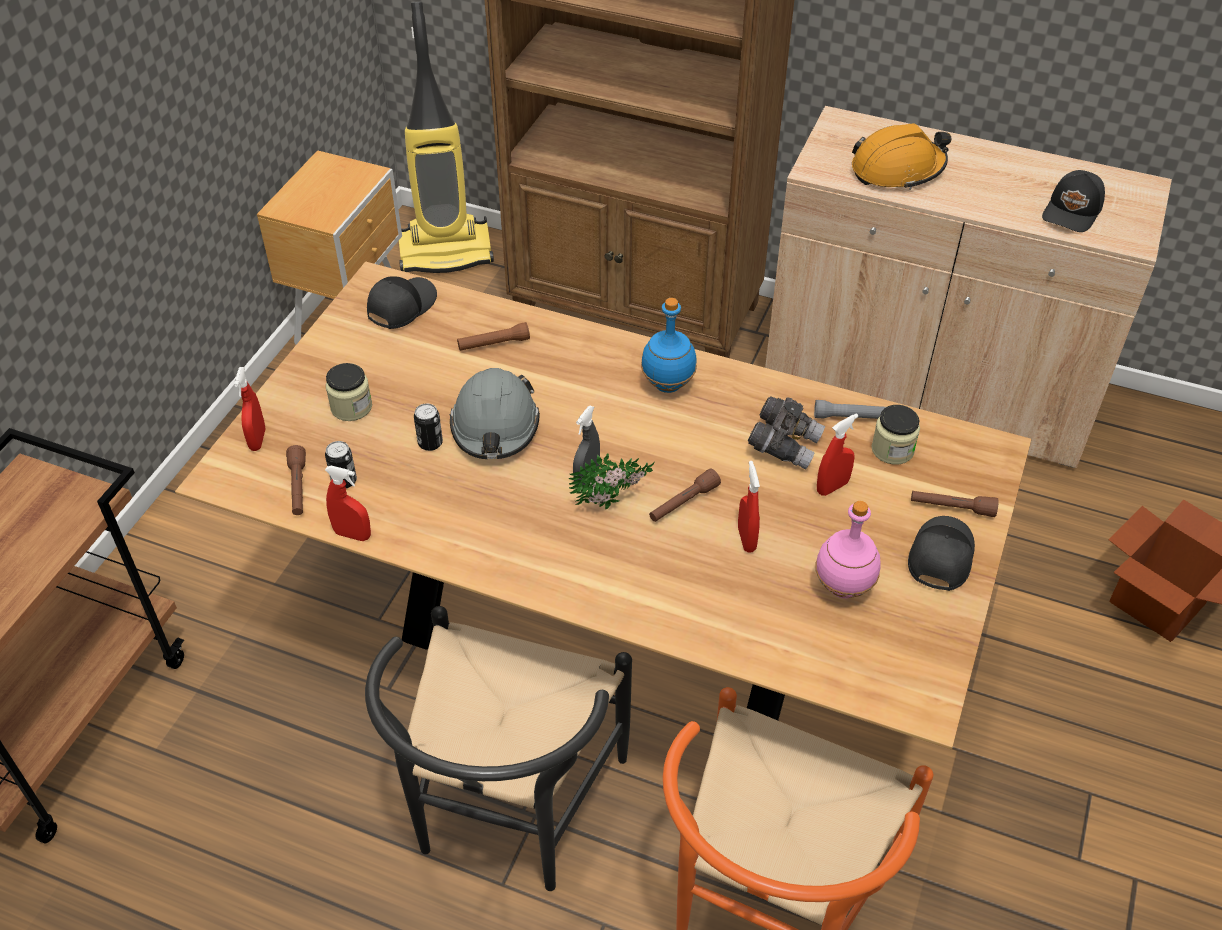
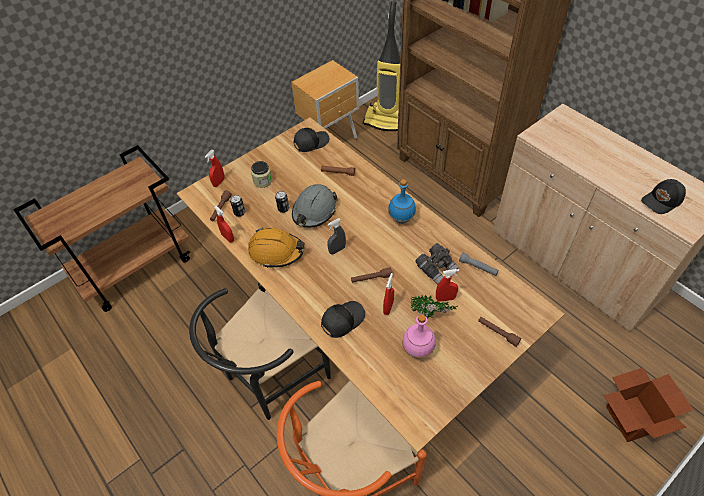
camera: 30 degrees right, 5 degrees up
(613, 502) = (341, 266): potted plant -> potted plant (431, 316)
(892, 450) = (487, 291): jar -> none
(897, 169) = (578, 148): orange hard hat -> orange hard hat (276, 251)
(939, 557) = (474, 355): black cap -> black cap (342, 320)

